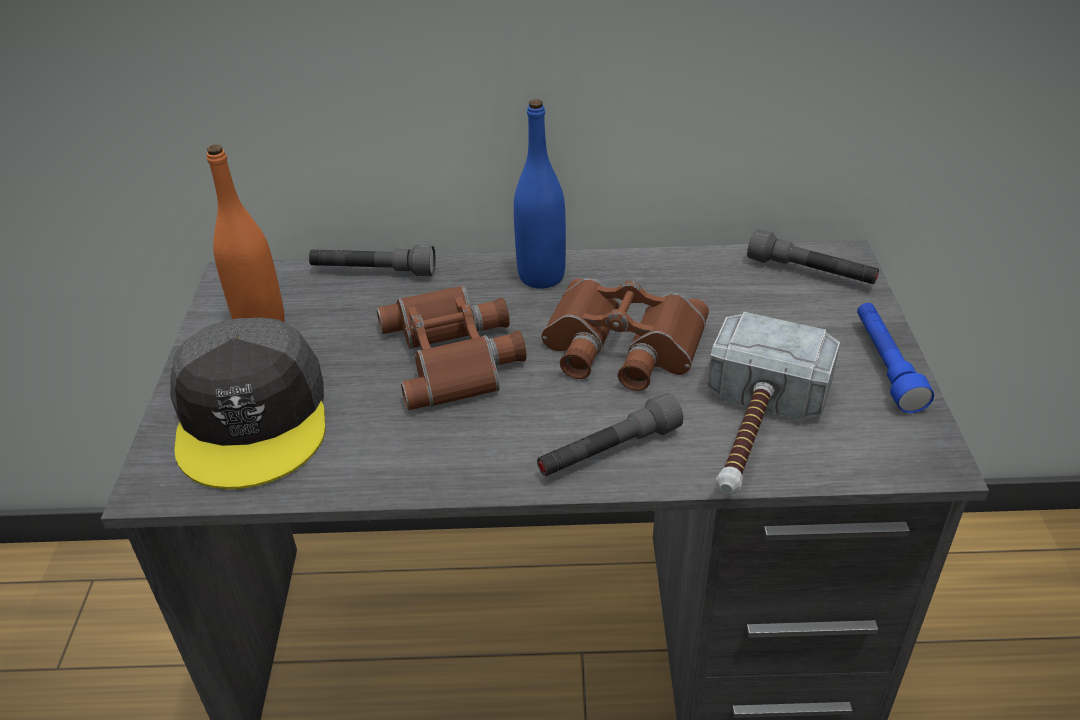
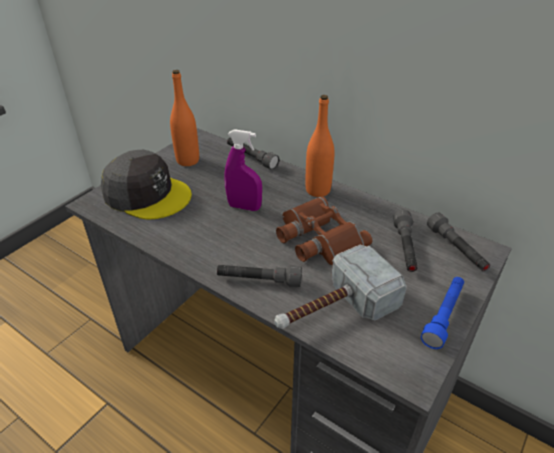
camera: 35 degrees right, 0 degrees up
(253, 417) = (147, 194): grey cap -> grey cap turned 90 degrees counterclockwise
(455, 355) = (244, 207): brown binoculars -> purple spray bottle
(541, 276) = (318, 190): blue bottle -> orange bottle
(749, 302) = (405, 248): none -> grey flashlight

